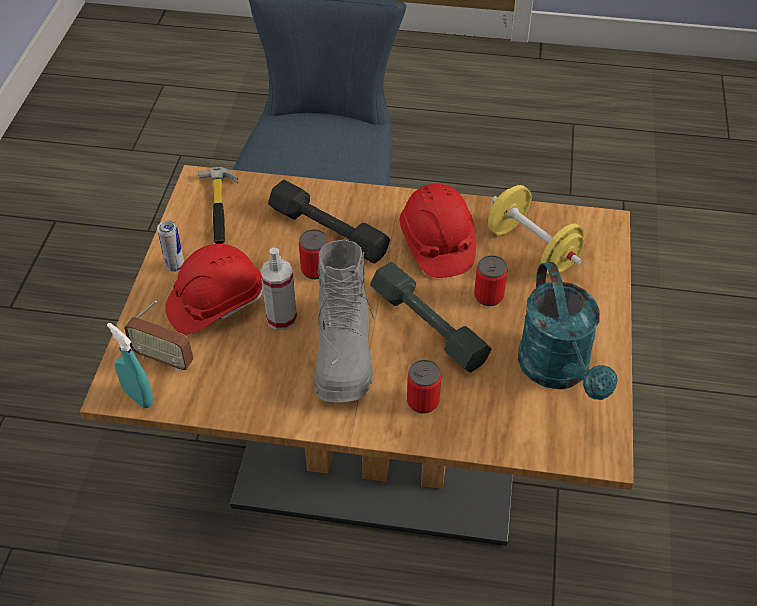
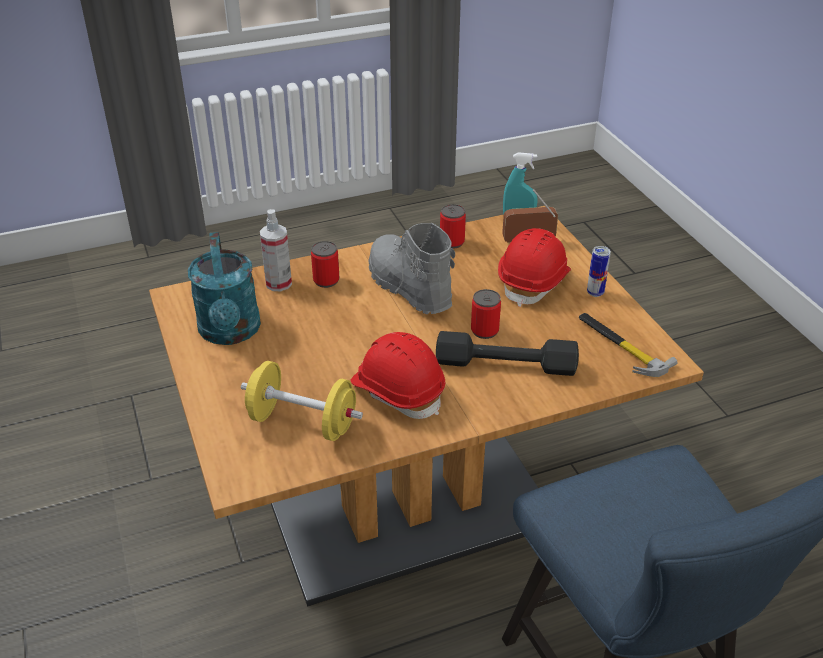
camera: 150 degrees right, 10 degrees down
(281, 318) = (475, 290): spray bottle -> spray bottle (278, 283)
(429, 325) = (356, 326): grey dumbbell -> none
(488, 296) = (320, 365): can -> can (452, 242)
(559, 372) = (230, 333): turquoise watering can -> turquoise watering can turned 150 degrees counterclockwise

